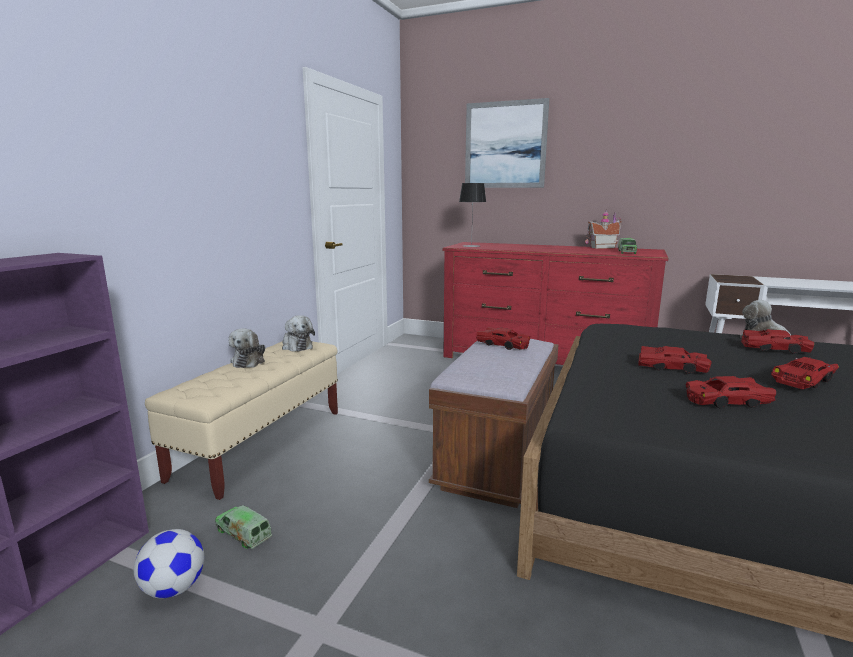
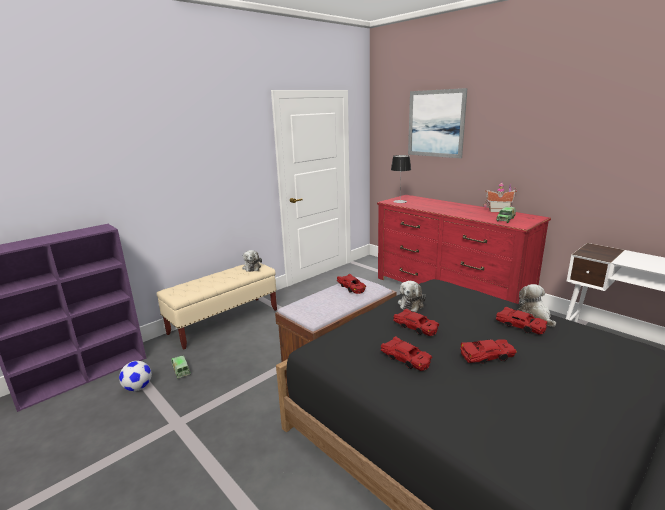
camera: 25 degrees right, 5 degrees up
(249, 361) = (218, 275): plush toy -> plush toy (411, 304)
(726, 401) = (405, 359): red toy car -> red toy car turned 150 degrees counterclockwise

